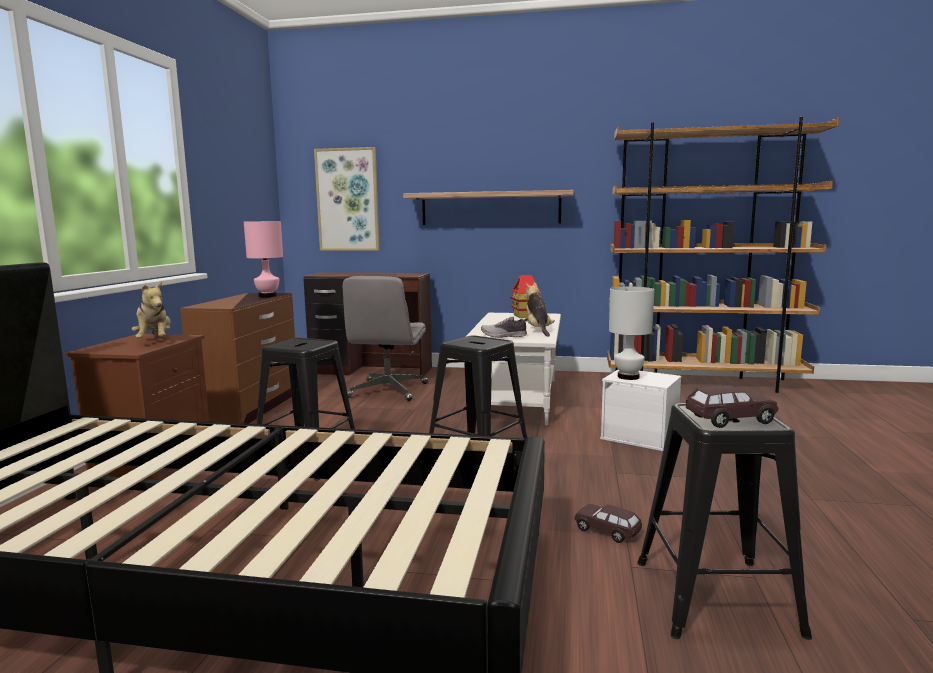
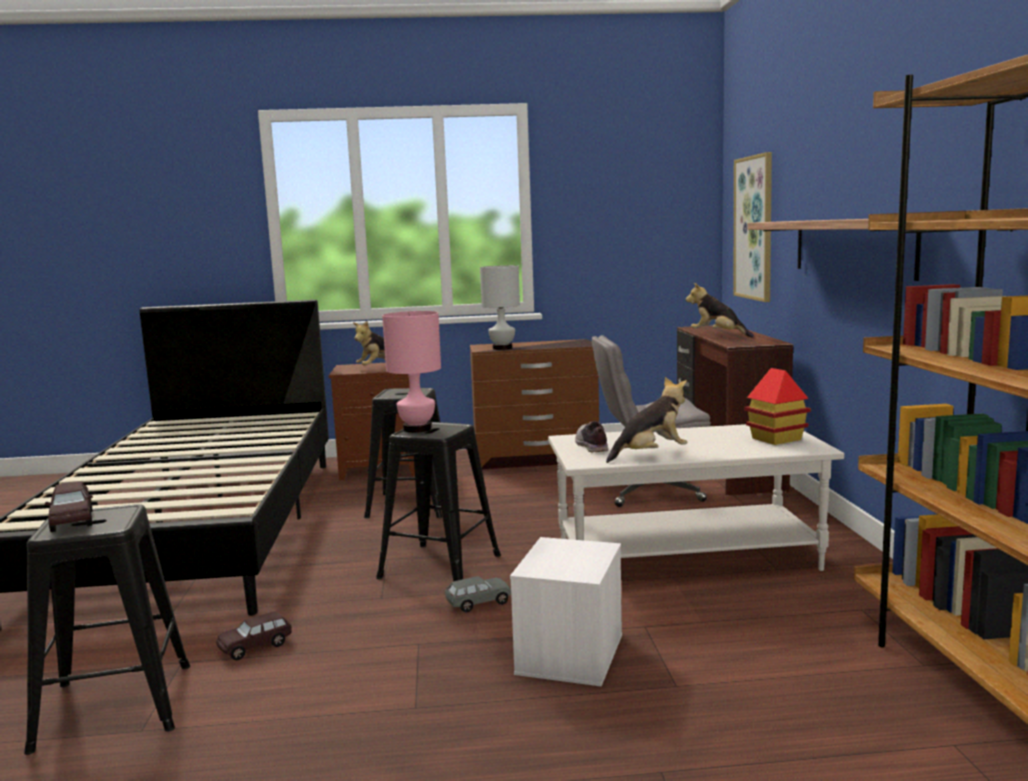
camera: 75 degrees right, 0 degrees up
(267, 296) = (562, 345): pink table lamp -> pink table lamp (416, 429)
(367, 275) = (718, 335): none -> plush toy
(556, 451) = (478, 603): none -> grey toy car
(607, 531) = (255, 647): brown toy car -> brown toy car turned 150 degrees counterclockwise
(627, 377) = (561, 549): white table lamp -> white table lamp (502, 348)

